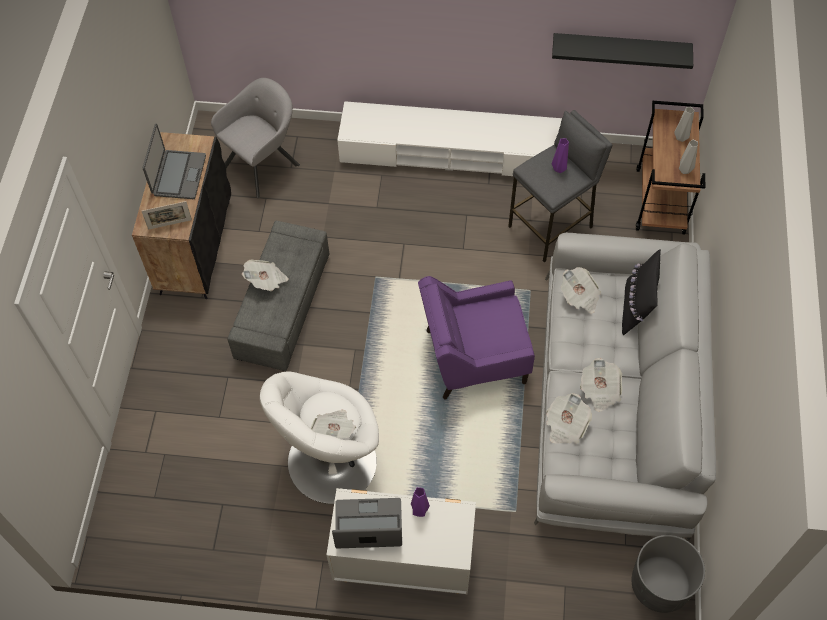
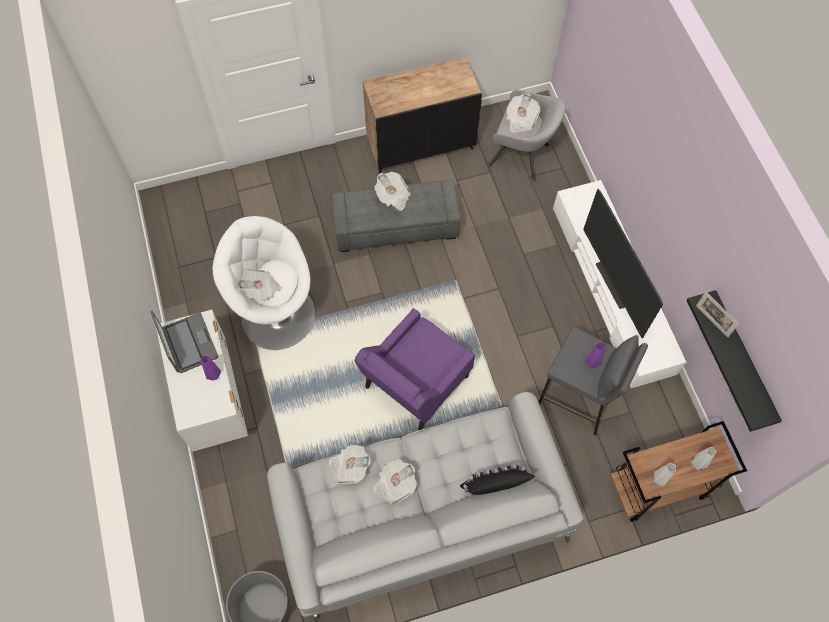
camera: 65 degrees right, 5 degrees up
(170, 224) = (383, 100): picture frame -> picture frame (711, 321)
(178, 175) = (431, 86): laptop -> none
(461, 139) = (612, 284): none -> television
(473, 356) = (415, 383): purple armchair -> purple armchair turned 105 degrees counterclockwise
(579, 296) = (482, 436): newspaper -> newspaper (521, 120)

